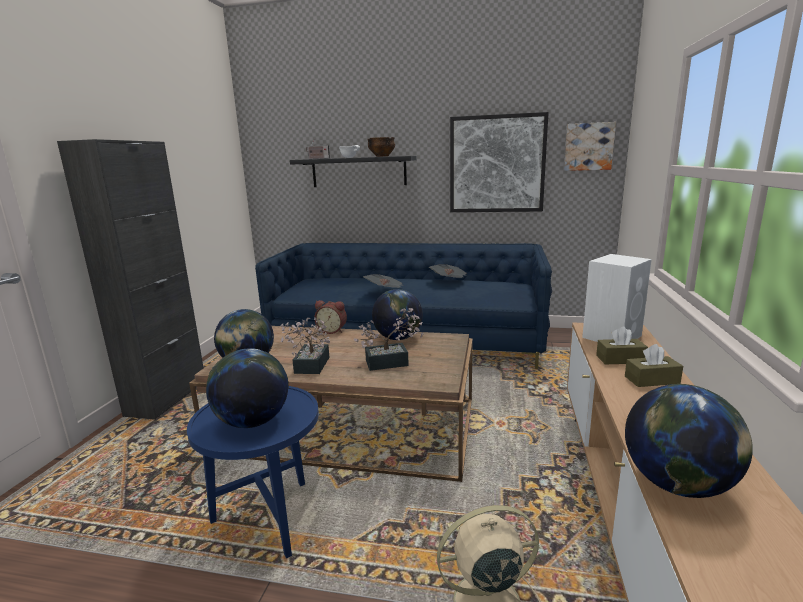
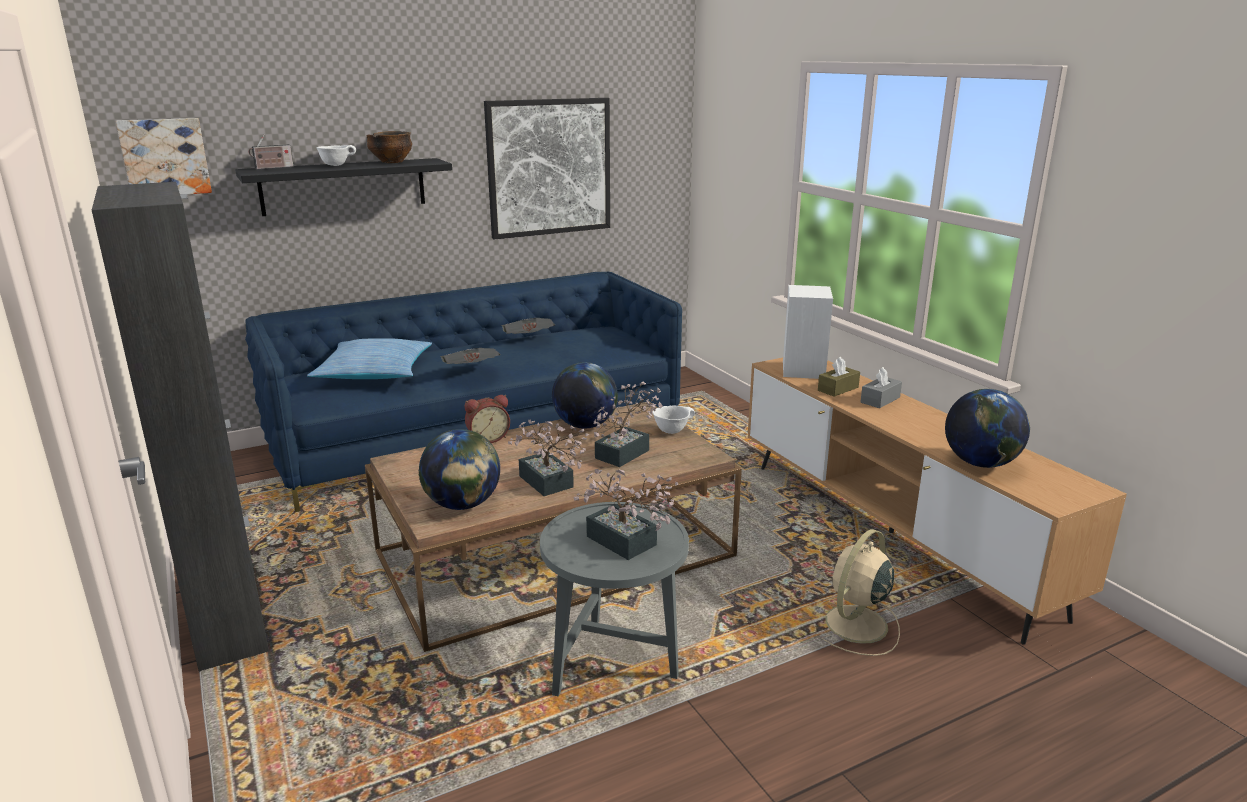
camera: 40 degrees left, 5 degrees up
(253, 422) = (626, 544): globe -> potted plant
(270, 522) = (614, 665): blue side table -> grey side table
(340, 283) = (374, 372): none -> pillow
(448, 357) = (671, 431): none -> white bowl
(588, 146) = (653, 142): picture -> picture (165, 157)
(652, 380) = (880, 400): brown tissue box -> grey tissue box

